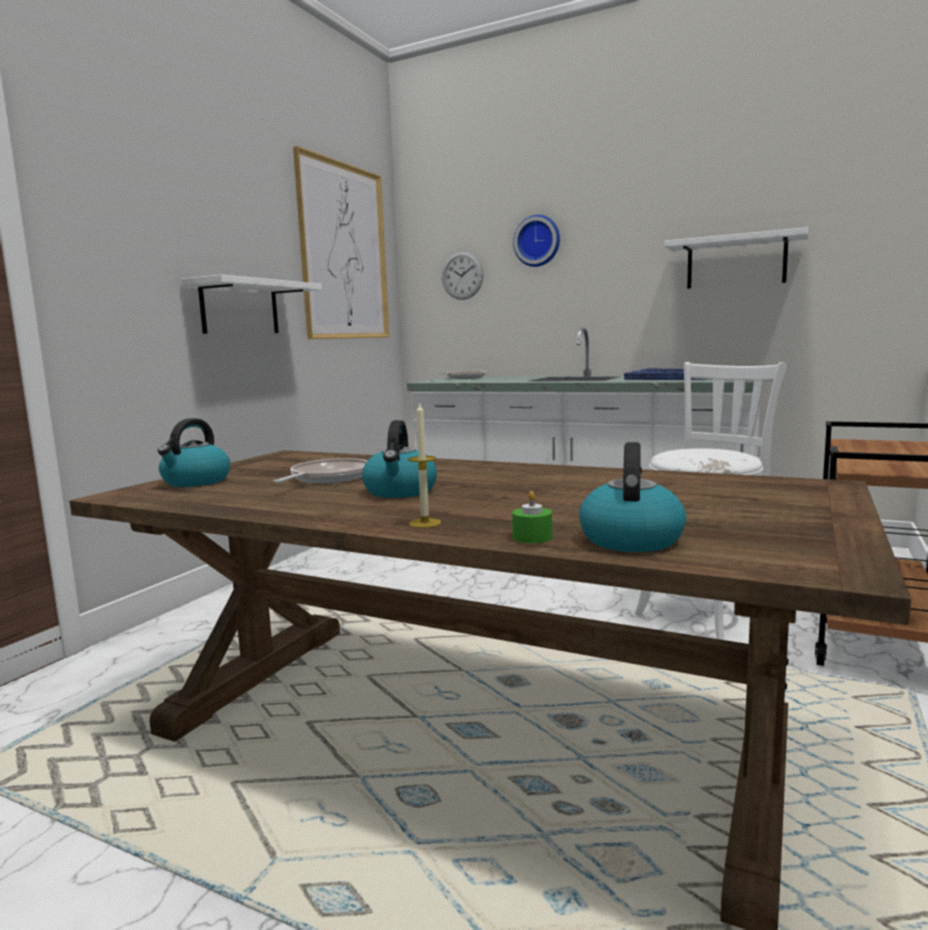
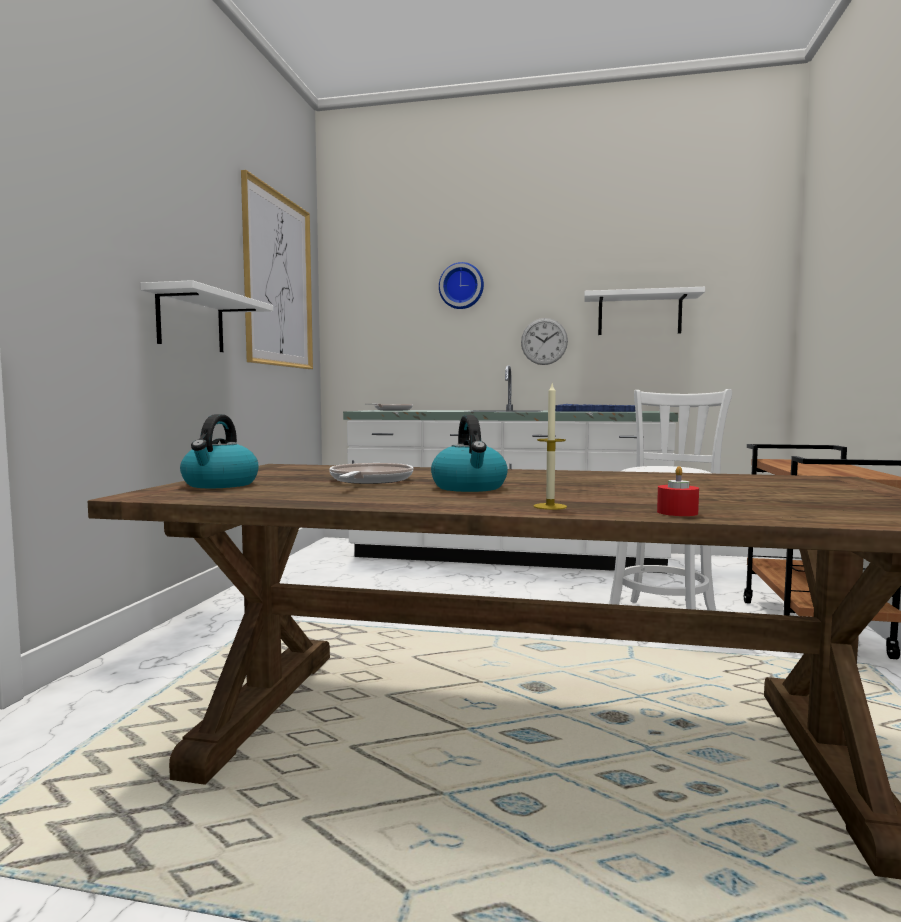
camera: 15 degrees left, 5 degrees down
(462, 276) = (386, 314): wall clock -> wall clock (544, 341)
(532, 537) = (677, 512): green candle -> red candle
(630, 539) = (767, 511): kettle -> none

